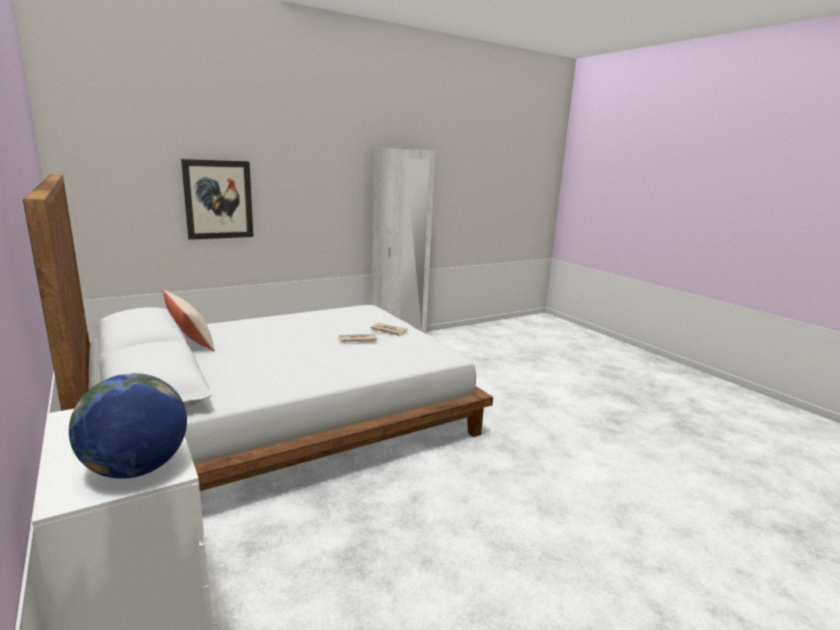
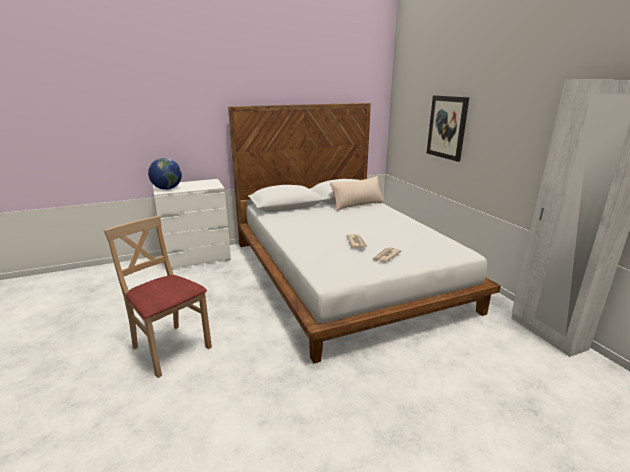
camera: 100 degrees right, 5 degrees up
(508, 551) = (170, 348): none -> beige chair

